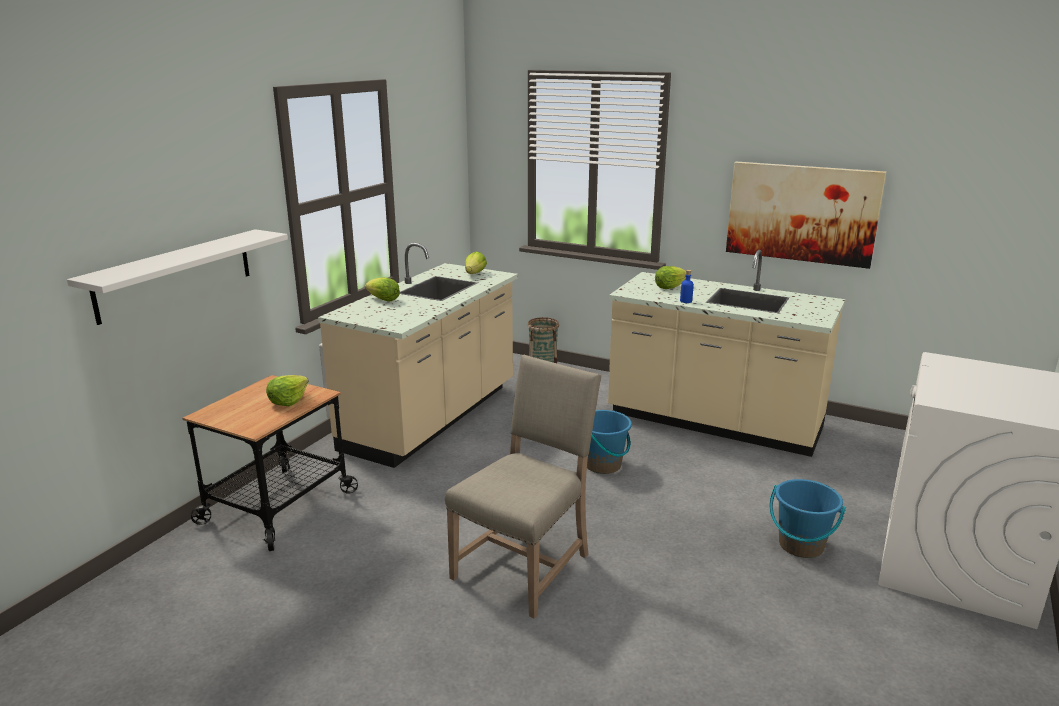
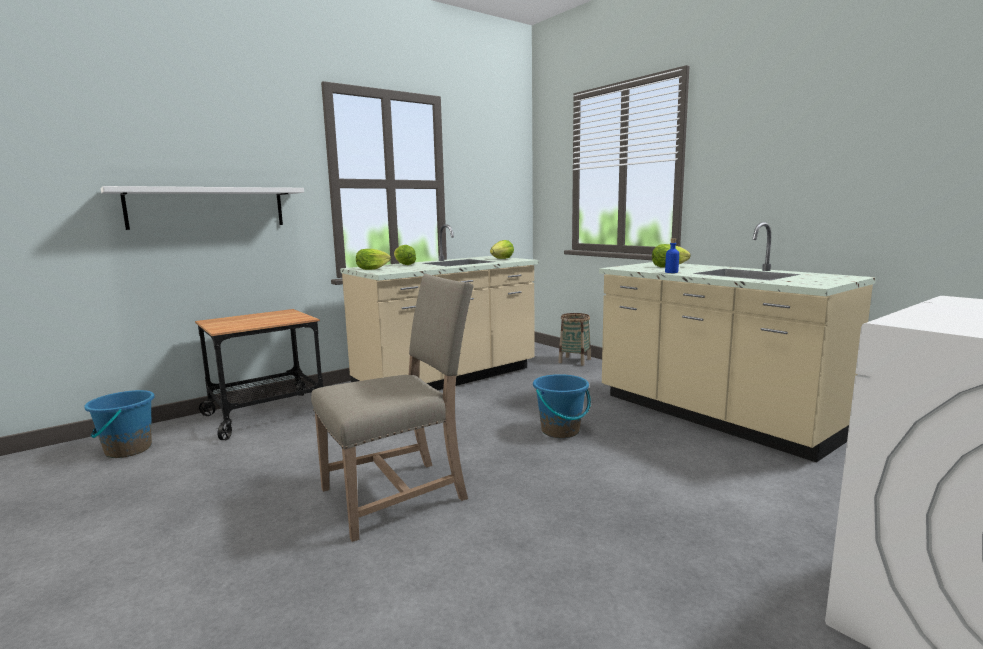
camera: 25 degrees right, 10 degrees down
(288, 401) = (275, 319): lettuce -> lettuce (372, 269)
(801, 213) = (826, 186): picture -> none
(801, 545) = (732, 547): blue bucket -> blue bucket (128, 450)

